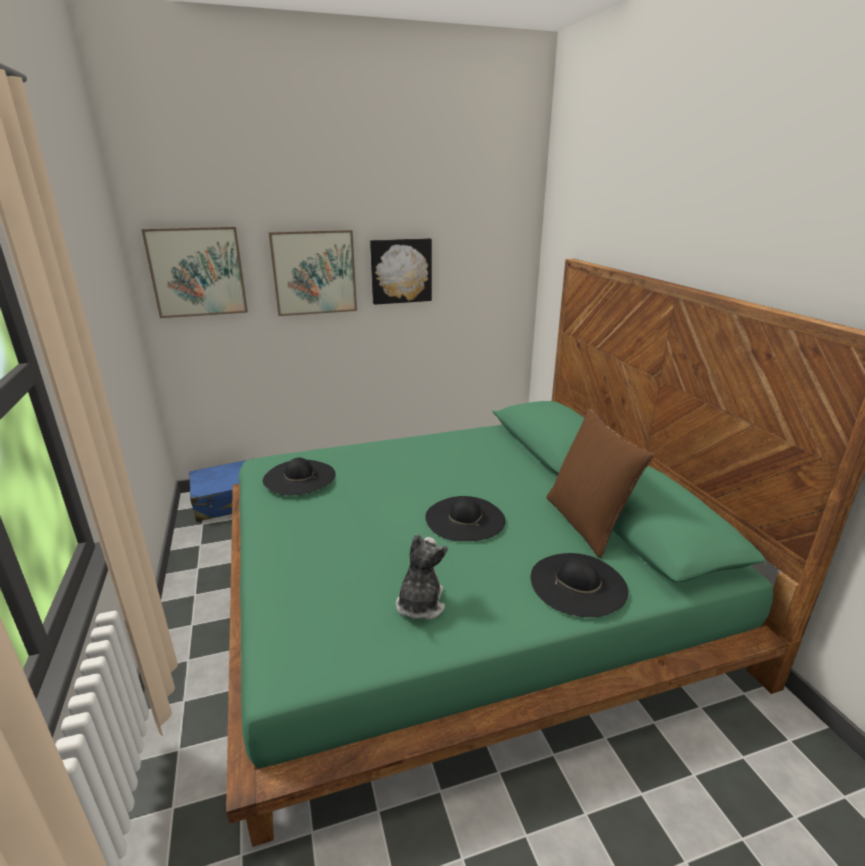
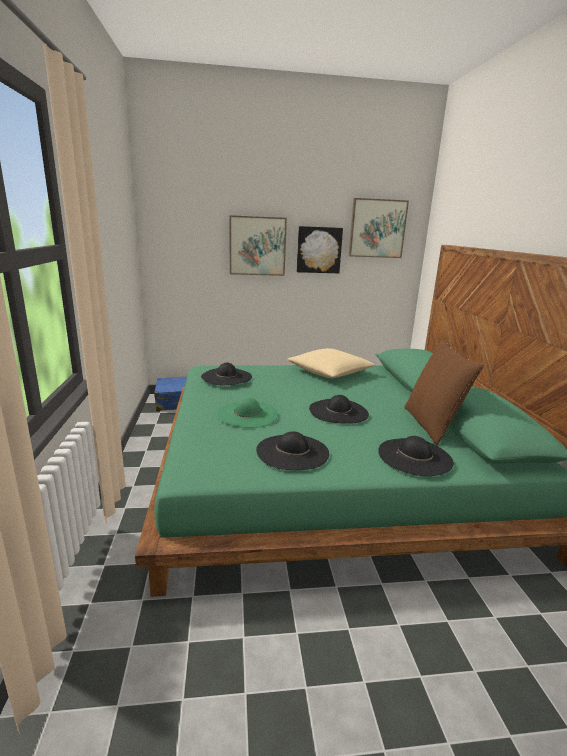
camera: 10 degrees right, 5 degrees down
(197, 272) = (180, 239): picture -> picture (377, 228)
(343, 543) = (247, 414): none -> green hat
(420, 604) = (292, 452): plush toy -> black hat
(438, 448) = (330, 372): none -> beige pillow

